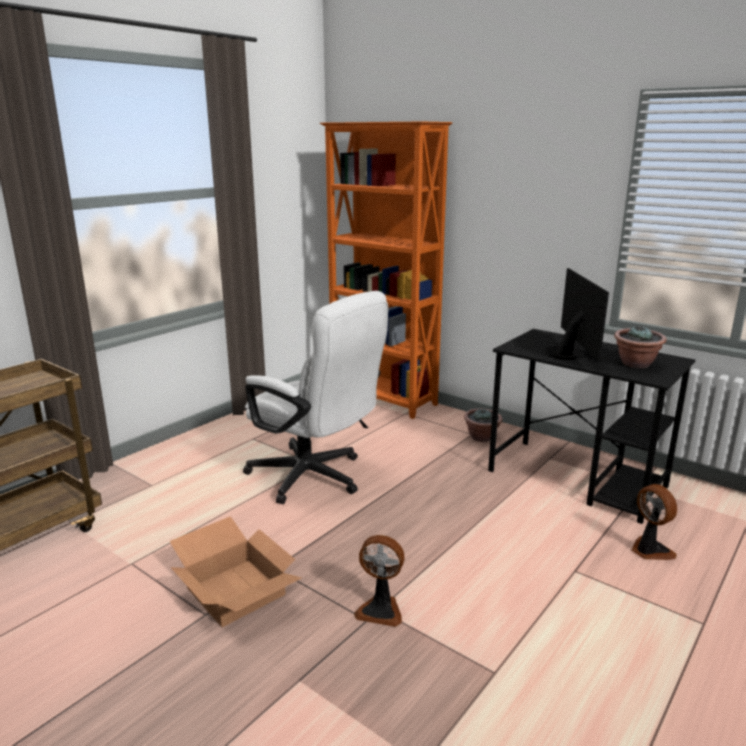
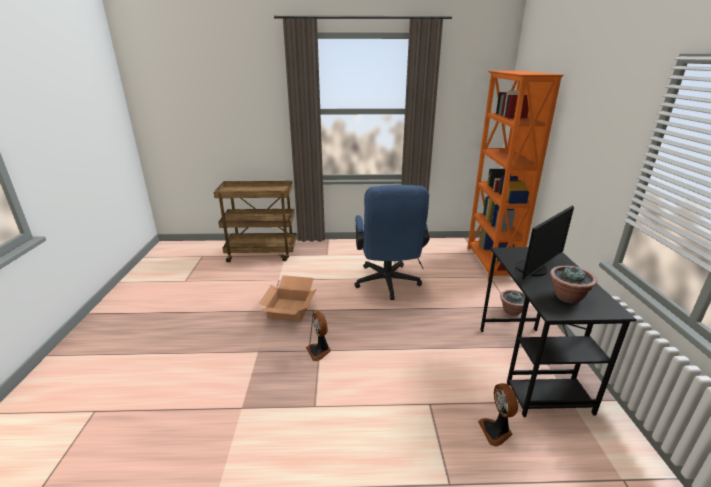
camera: 50 degrees right, 5 degrees up
(315, 478) = (387, 284): white office chair -> blue office chair
(649, 550) = (496, 431): fan -> fan turned 150 degrees clockwise

